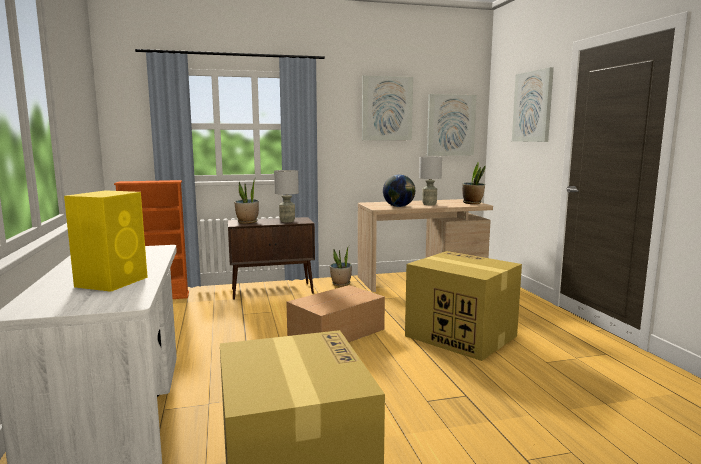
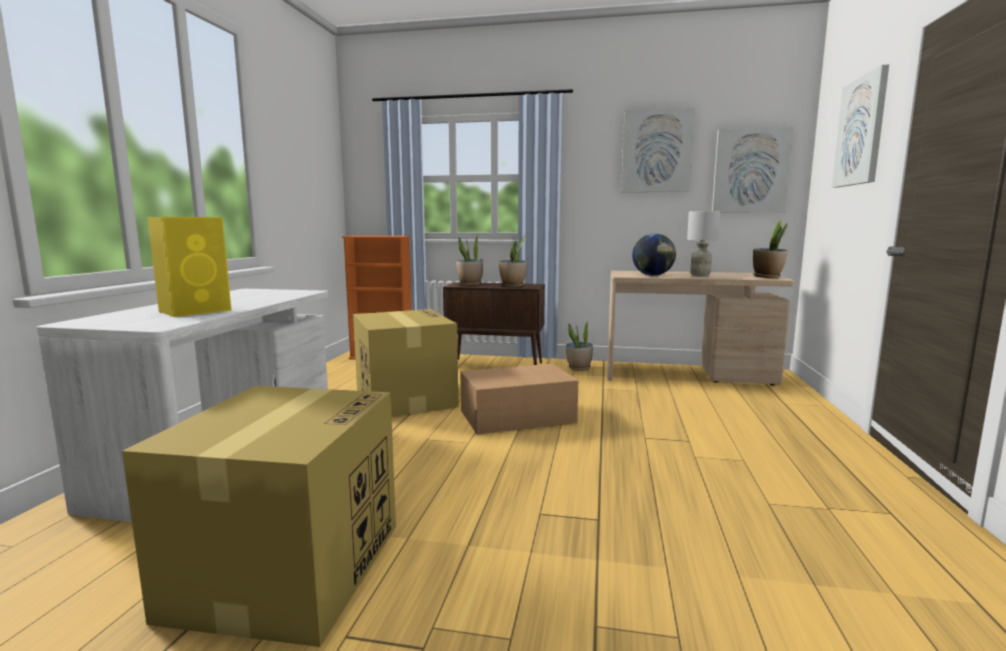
camera: 25 degrees right, 0 degrees up
(287, 221) = (513, 286): grey table lamp -> potted plant
(459, 336) = (668, 446): cardboard box -> cardboard box (404, 397)

